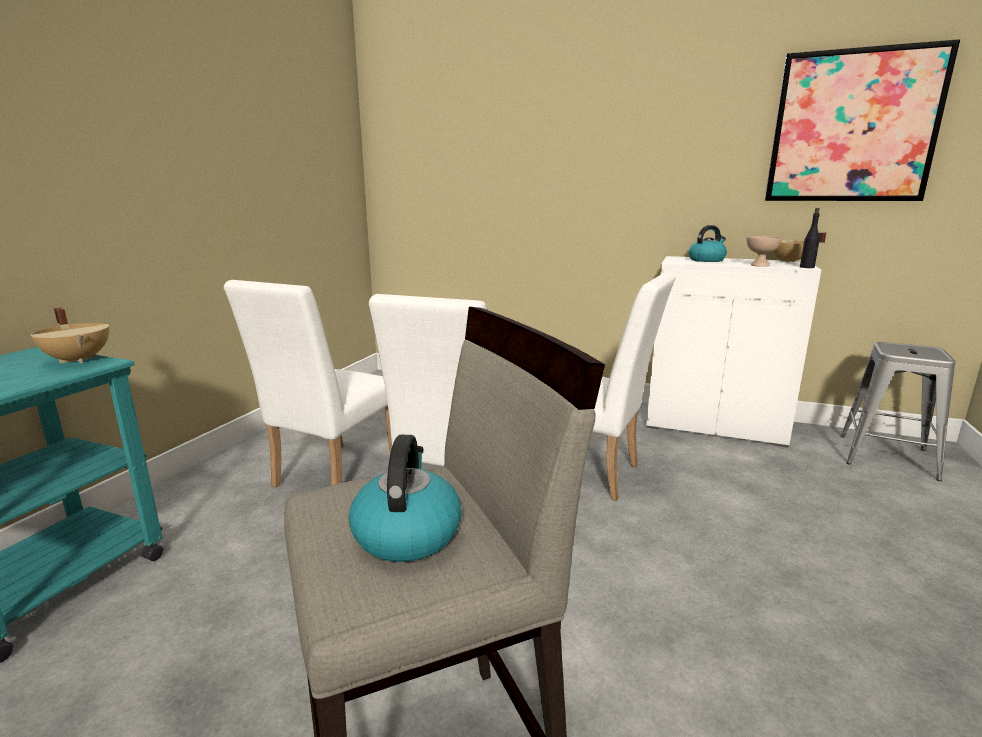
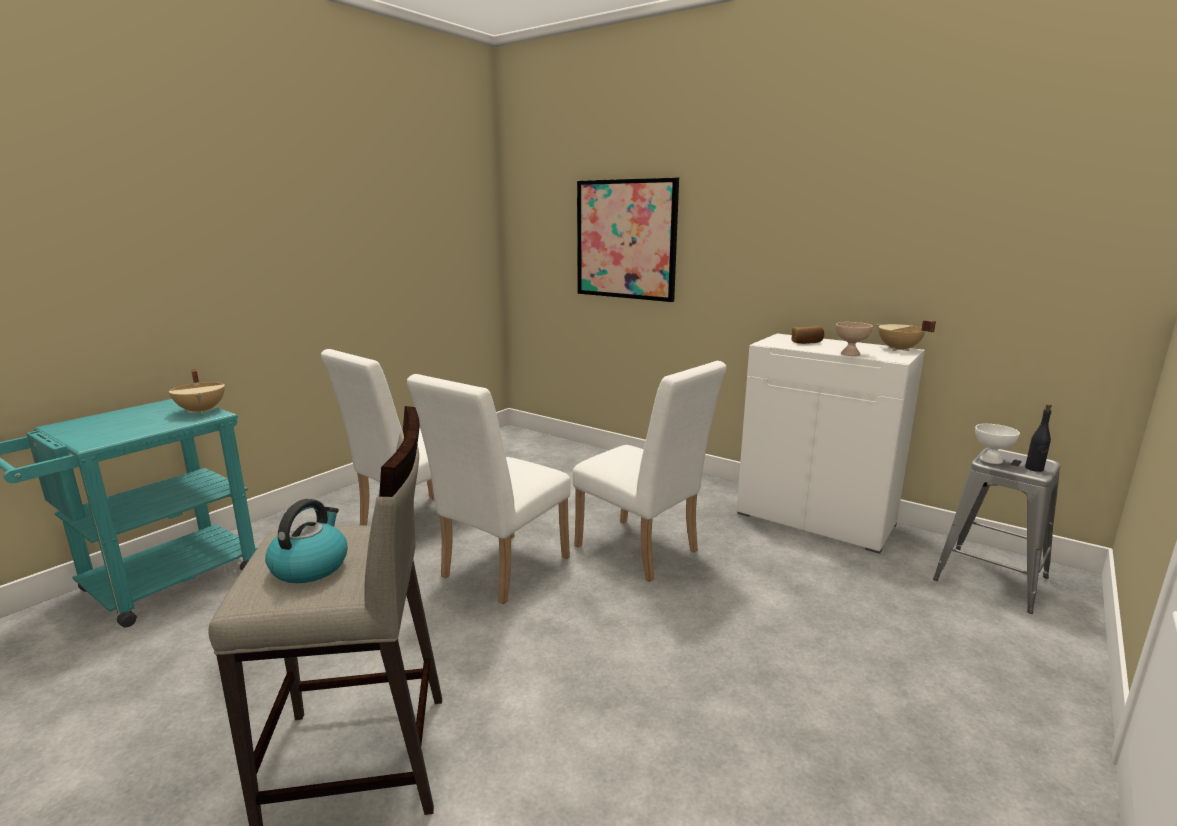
camera: 15 degrees right, 0 degrees up
(706, 260) = (807, 342): kettle -> bread
(807, 267) = (898, 360): black bottle -> black bottle (1034, 469)
(853, 127) = (973, 205): picture -> picture (626, 239)
(894, 350) = (991, 460): none -> white bowl

